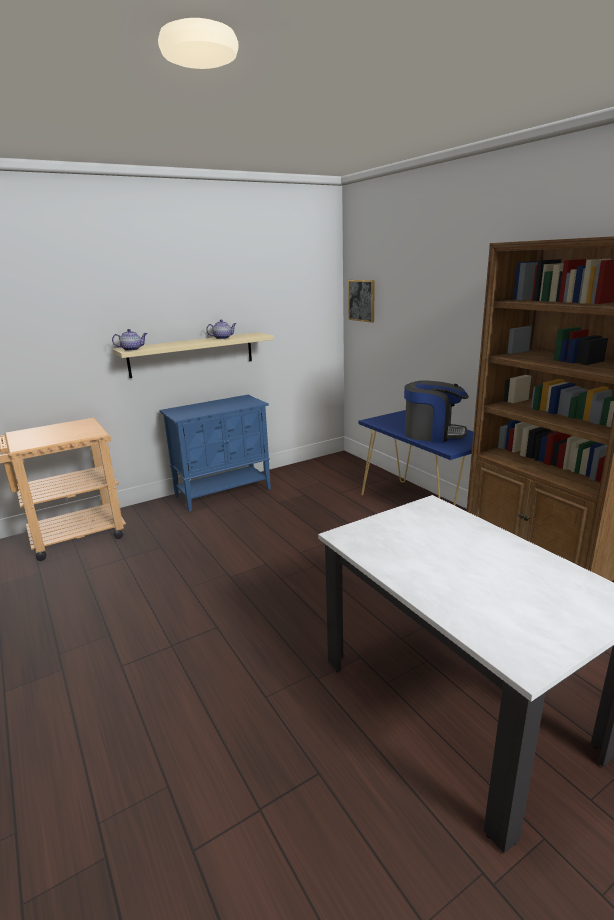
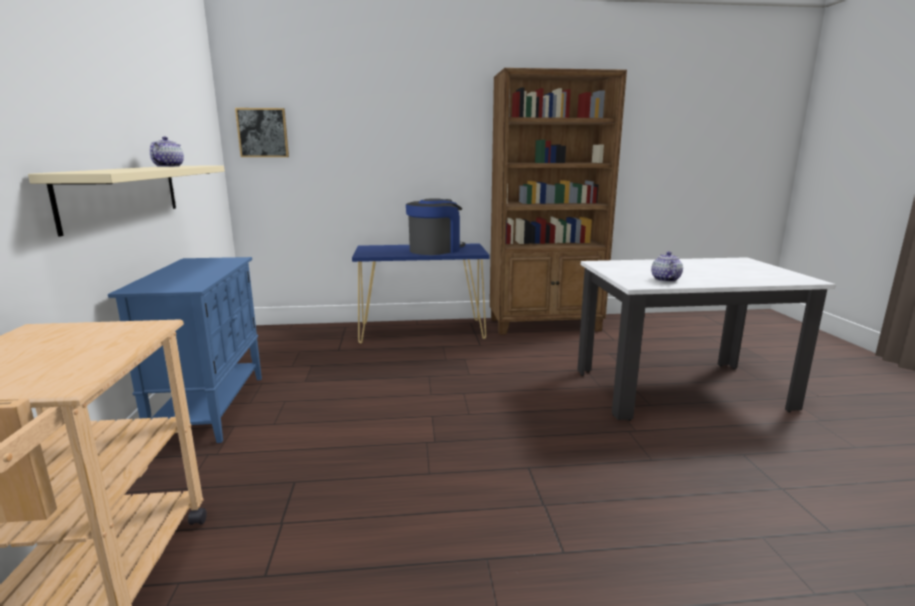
camera: 65 degrees left, 5 degrees down
(132, 349) = (97, 171): teapot -> teapot (665, 279)

